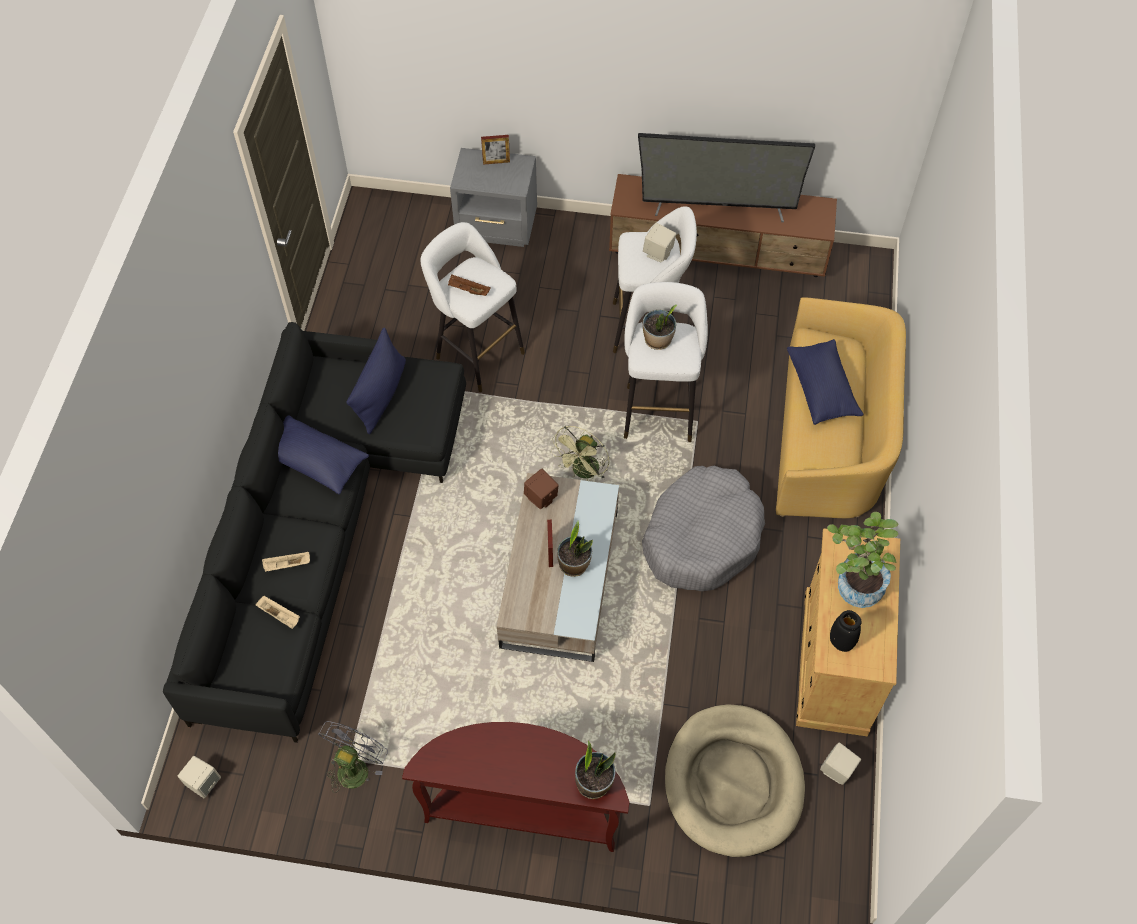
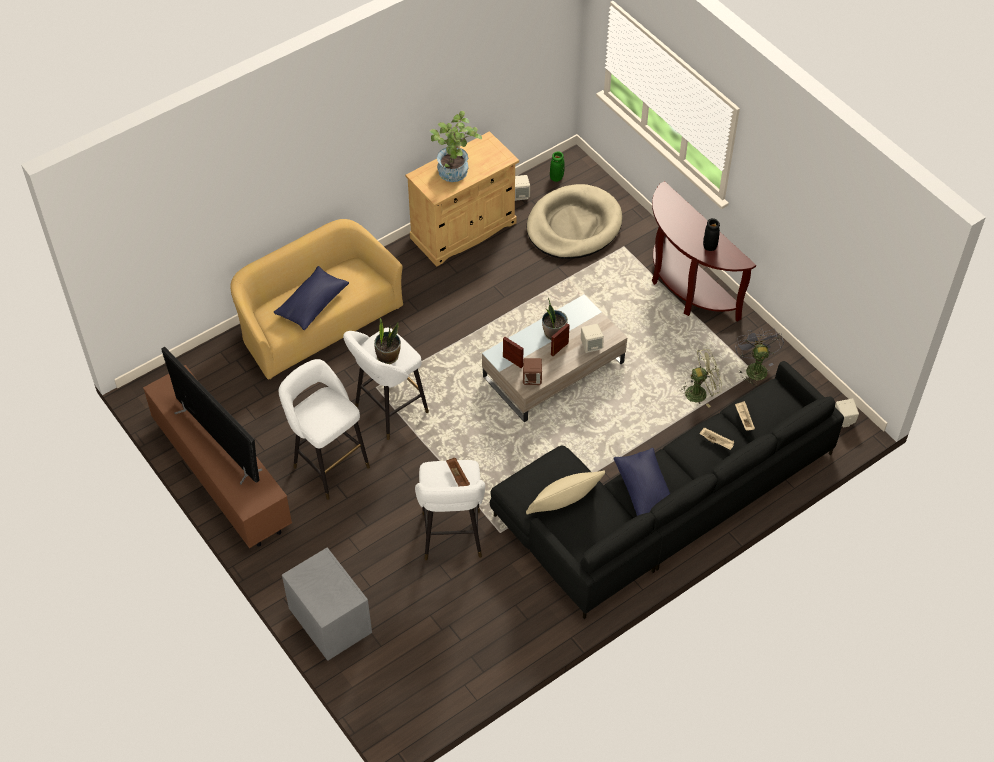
camera: 135 degrees left, 5 degrees down
(355, 766) = (754, 368): grey fan -> grey fan turned 105 degrees clockwise
(381, 395) = (564, 502): blue pillow -> beige pillow
(496, 162) = (313, 593): picture frame -> picture frame (512, 361)
(583, 473) = (475, 412): green fan -> green fan (700, 392)
(594, 783) = (667, 200): potted plant -> none
(658, 253) = (317, 406): beige speaker -> beige speaker (591, 345)
(702, 537) = (453, 330): grey dog bed -> none
(830, 839) = (556, 177): none -> green vase
(841, 642) = (491, 160): black vase -> black vase (709, 246)

